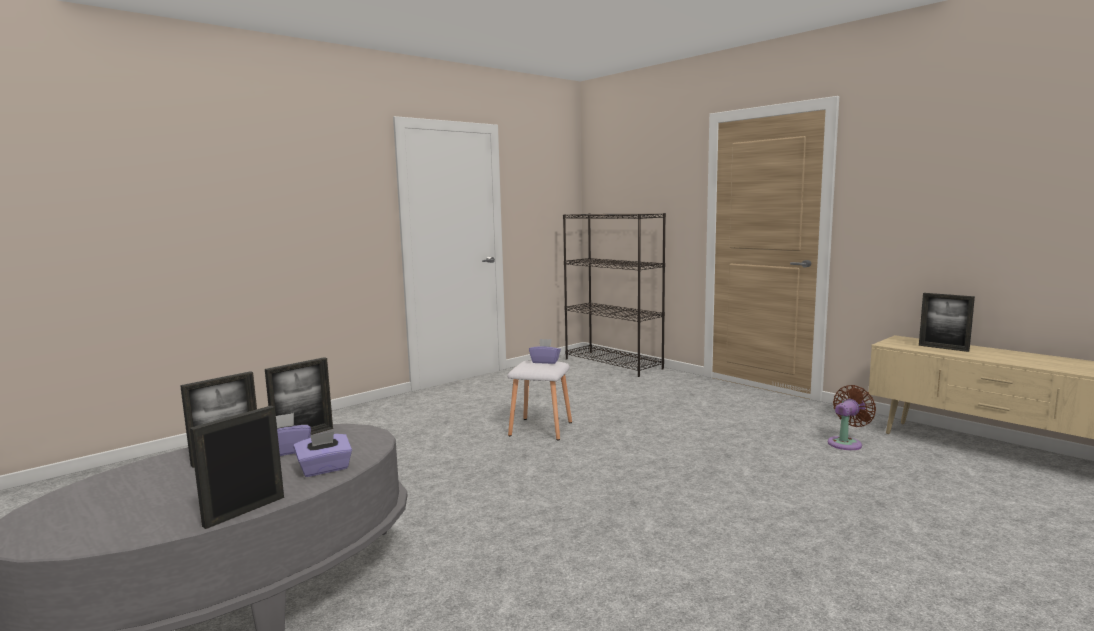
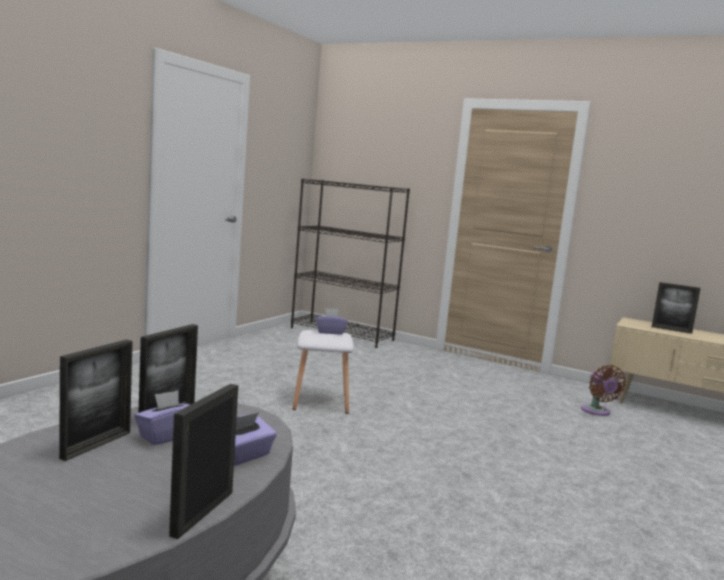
camera: 20 degrees left, 0 degrees up
(846, 443) = (597, 412): brown fan -> brown fan turned 135 degrees clockwise

